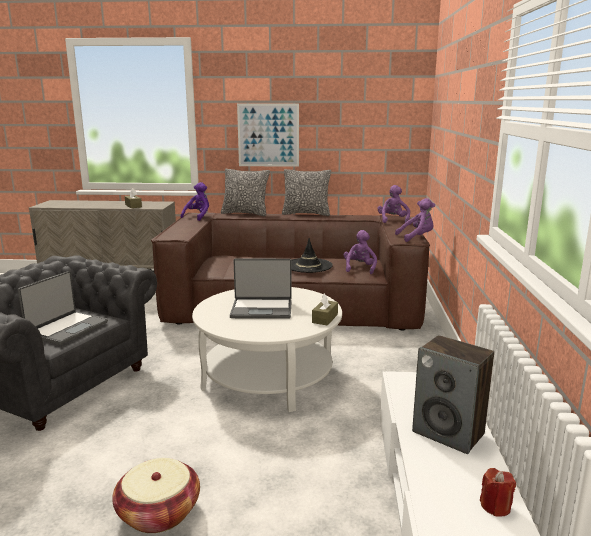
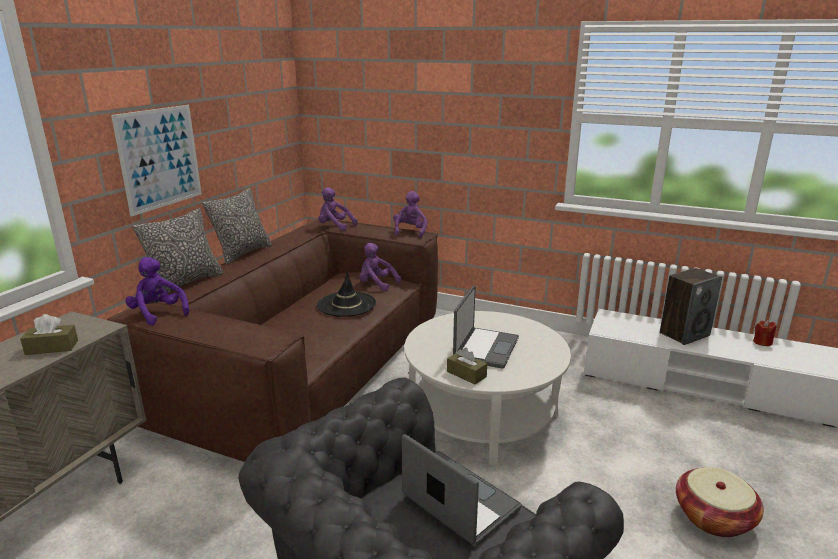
camera: 70 degrees left, 5 degrees up
(325, 318) = (524, 323): brown tissue box -> brown tissue box (466, 374)

